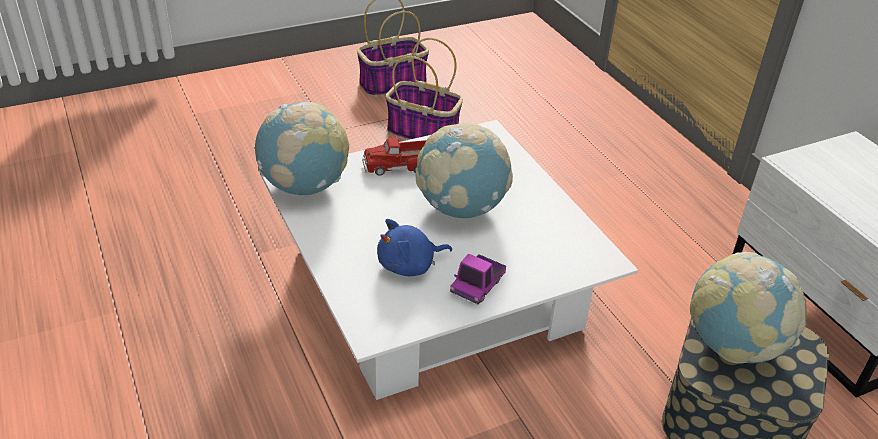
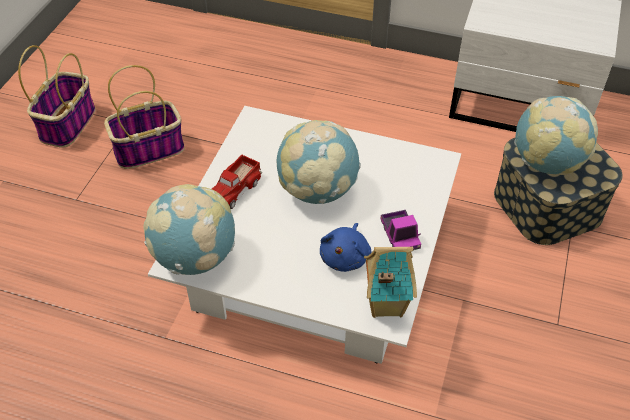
camera: 45 degrees left, 10 degrees up
(387, 319) = (385, 304): none -> toy house

